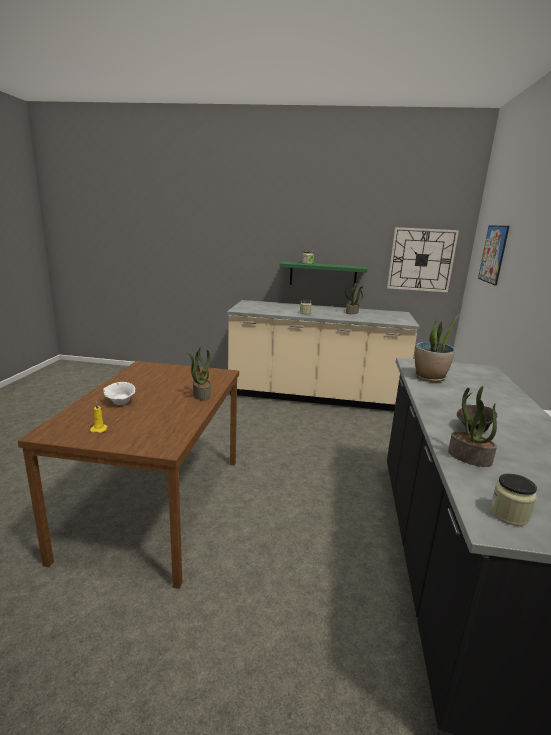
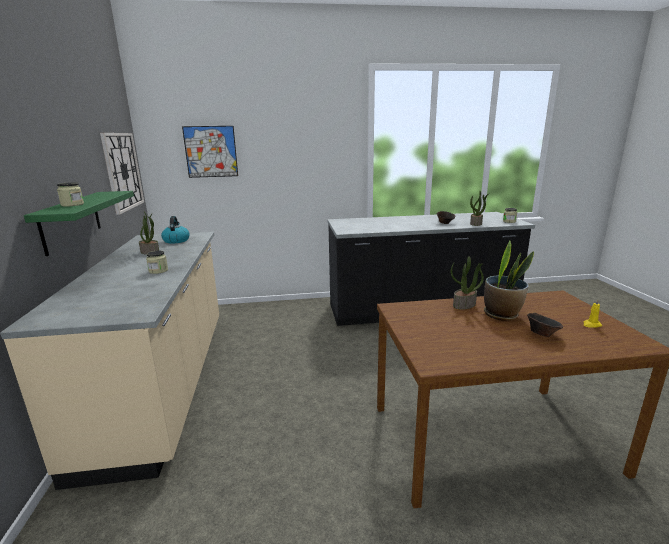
camera: 105 degrees left, 0 degrees up
(121, 403) = (541, 334): white bowl -> brown bowl
(385, 317) = (176, 240): none -> kettle
(430, 378) = (376, 228): potted plant -> potted plant (501, 314)

